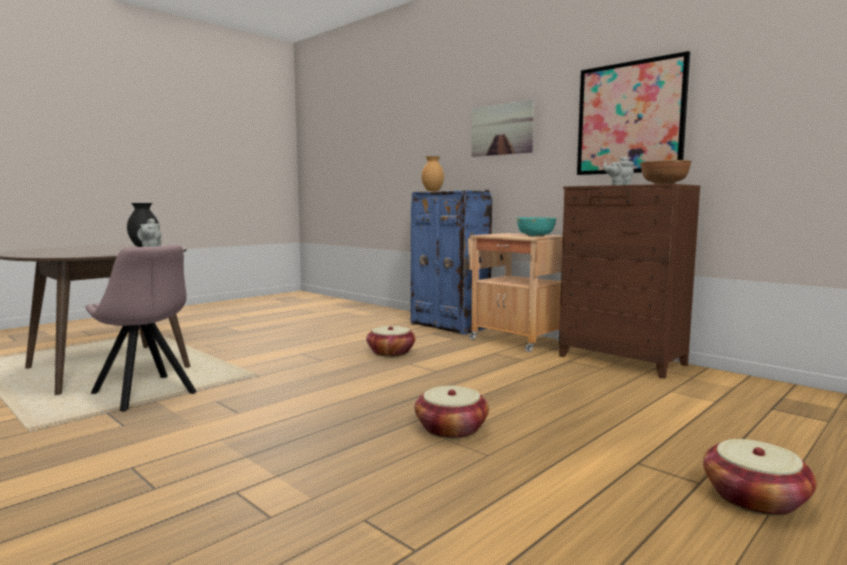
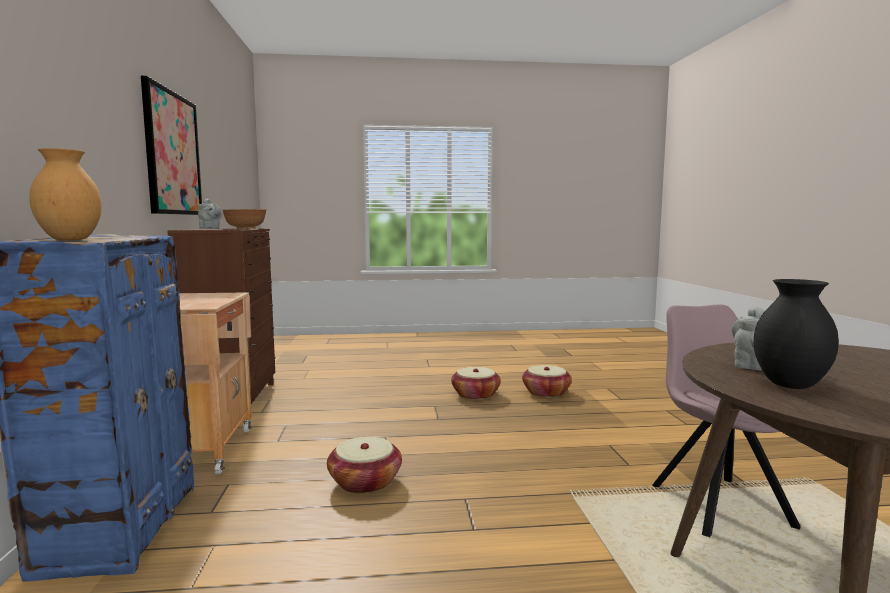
camera: 140 degrees left, 0 degrees up
(501, 129) = (69, 117): picture -> none
(536, 236) = (205, 295): turquoise bowl -> none
(754, 499) = (424, 354): basket -> basket (546, 393)

